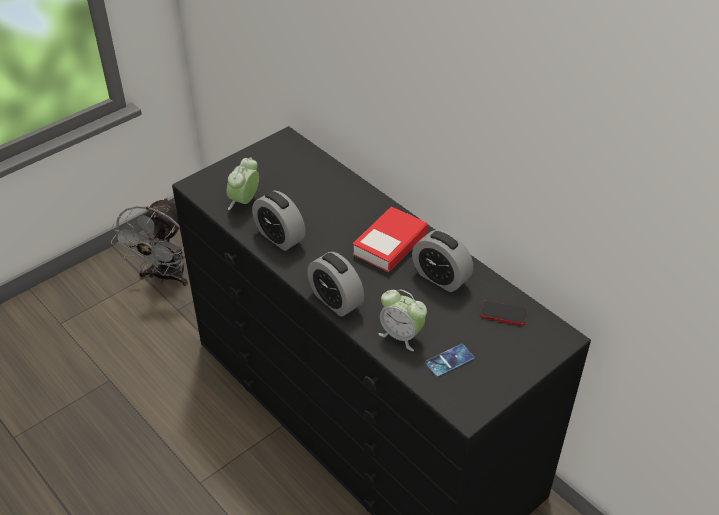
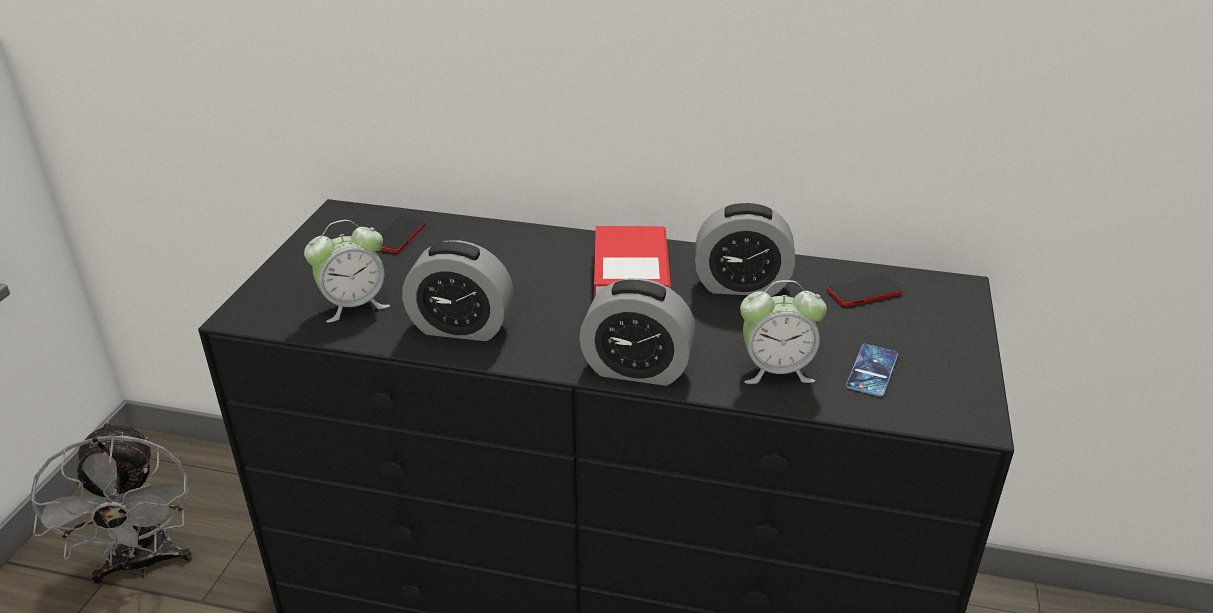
camera: 35 degrees left, 10 degrees down
(244, 201) = (354, 305): alarm clock -> alarm clock turned 105 degrees counterclockwise
(301, 166) = (399, 236): none -> phone

